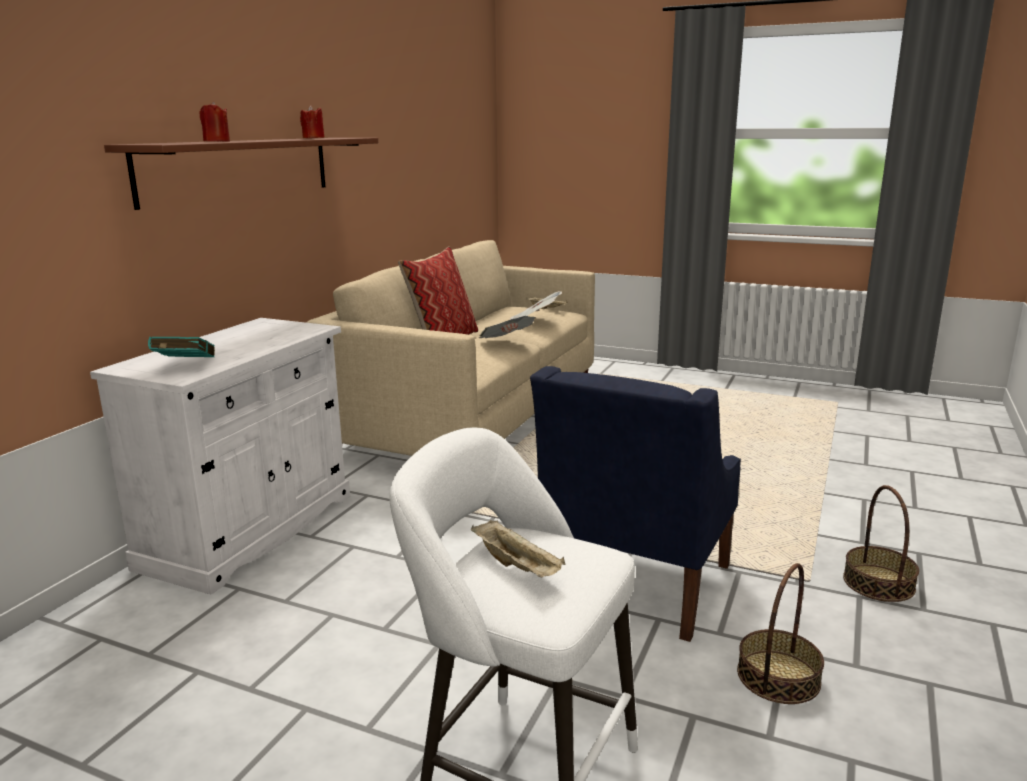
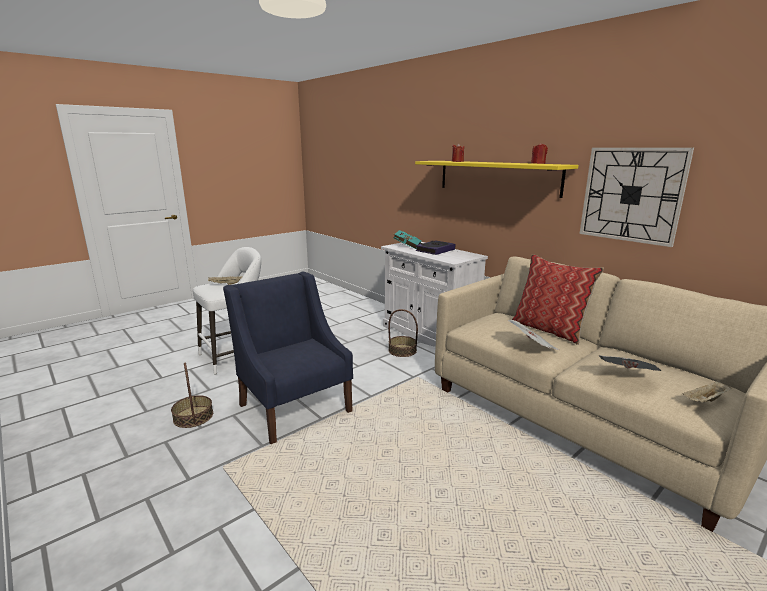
camera: 115 degrees right, 0 degrees up
(225, 344) = (435, 250): none -> book
(239, 169) = (497, 177): brown shelf -> yellow shelf
(375, 170) = (631, 195): none -> wall clock
(878, 583) = (184, 497): basket -> basket (402, 350)

